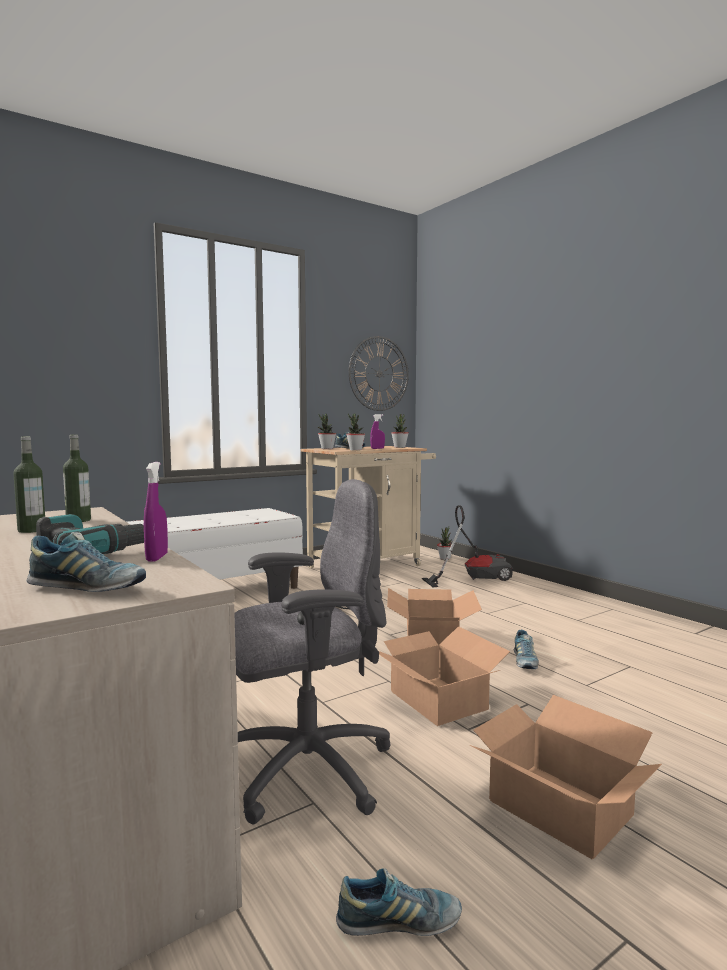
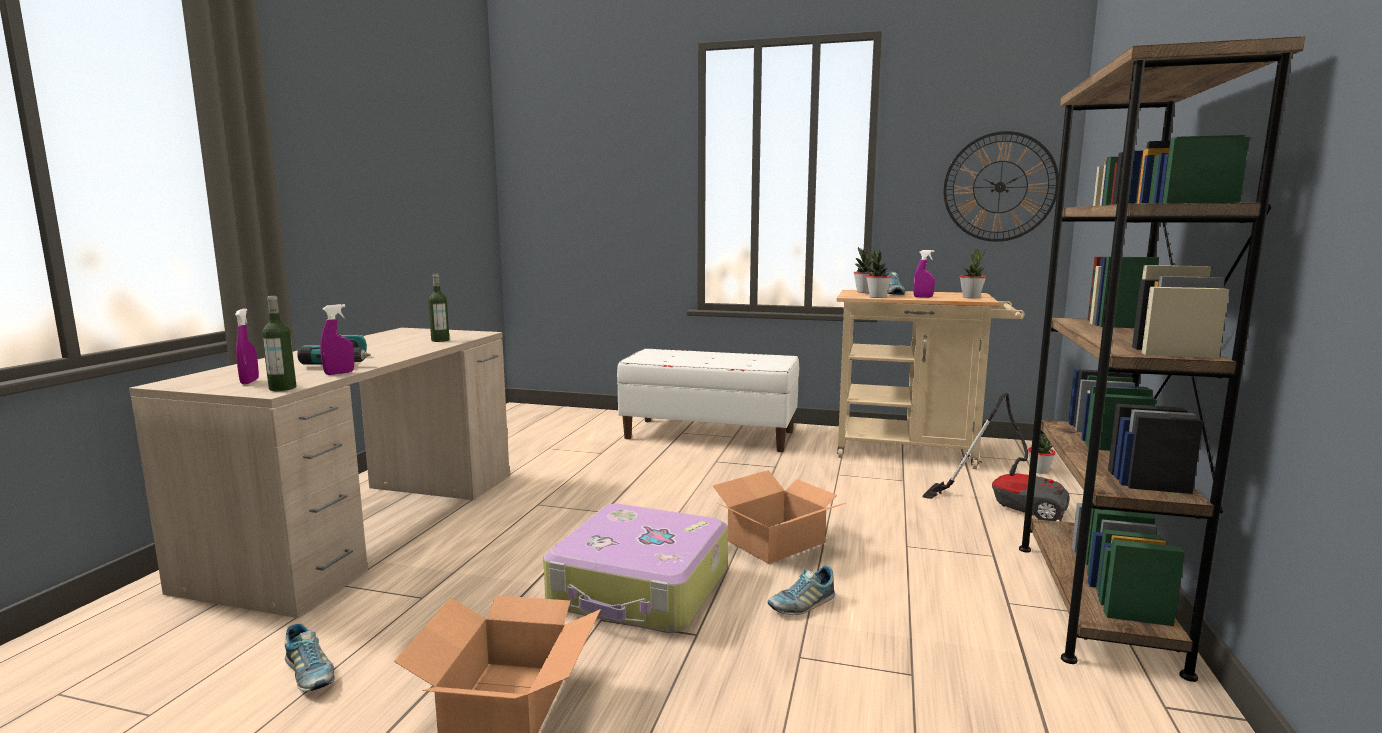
camera: 50 degrees right, 5 degrees up
(31, 530) = (395, 343): bottle -> bottle (282, 388)
(88, 588) = (249, 381): shoe -> purple spray bottle
(305, 770) = (460, 579): grey office chair -> none
(438, 699) = (641, 589): cardboard box -> suitcase
(596, 607) = (1093, 603): none -> brown bookcase

